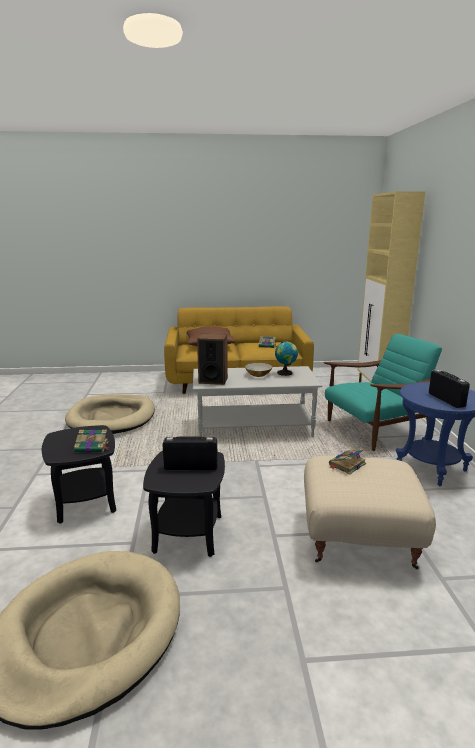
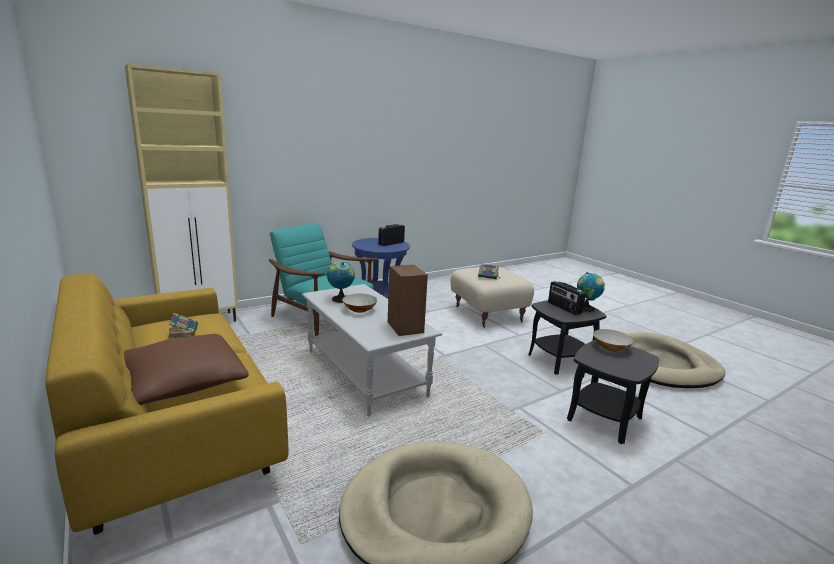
camera: 120 degrees left, 0 degrees up
(92, 447) = (610, 347): book -> bowl
(174, 483) = (587, 308): none -> globe

